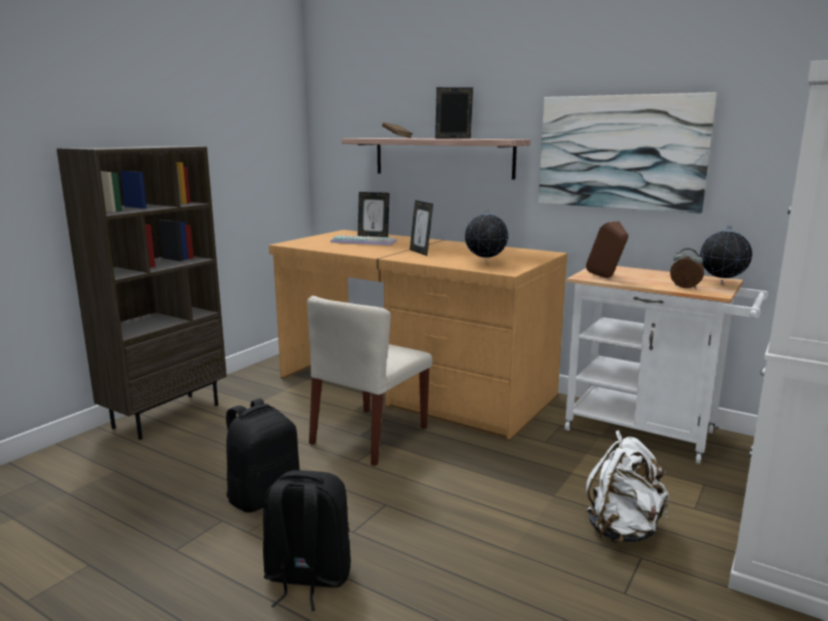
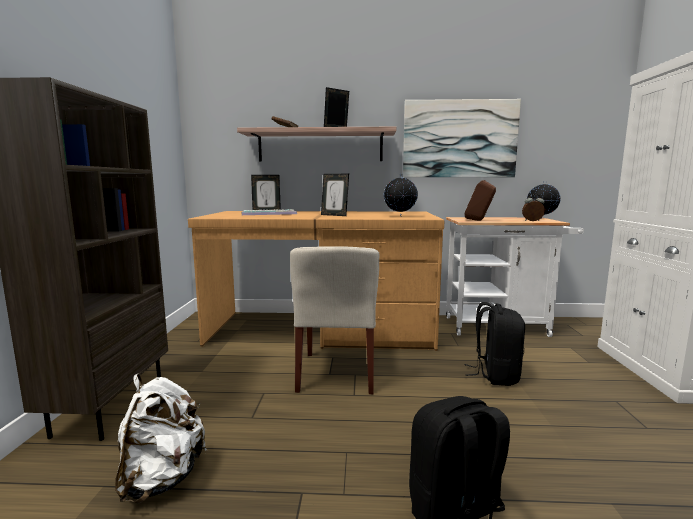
camera: 30 degrees left, 5 degrees down
(264, 496) = (313, 452): black backpack -> black backpack (495, 375)
(623, 530) = (581, 387): white backpack -> white backpack (162, 478)

